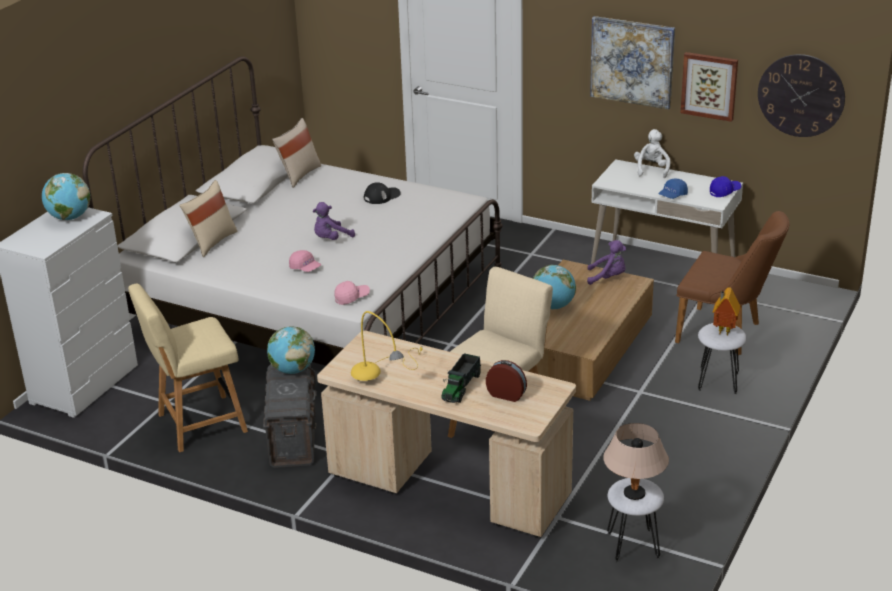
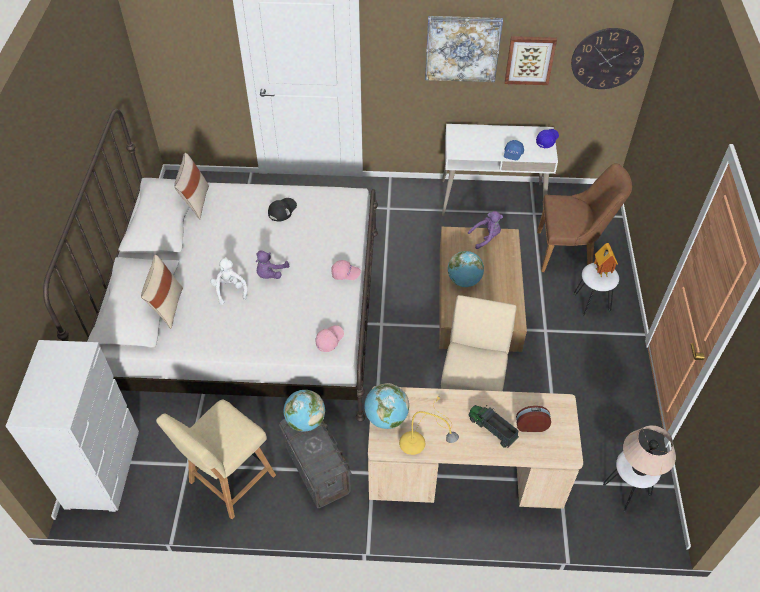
camera: 25 degrees left, 20 degrees up
(69, 218) = (60, 362): globe -> globe (386, 418)
(305, 268) = (269, 316): pink cap -> pink cap (345, 274)
(461, 387) = (492, 429): toy truck -> toy truck turned 135 degrees clockwise
(651, 169) = (480, 129): white plush toy -> white plush toy (230, 290)

